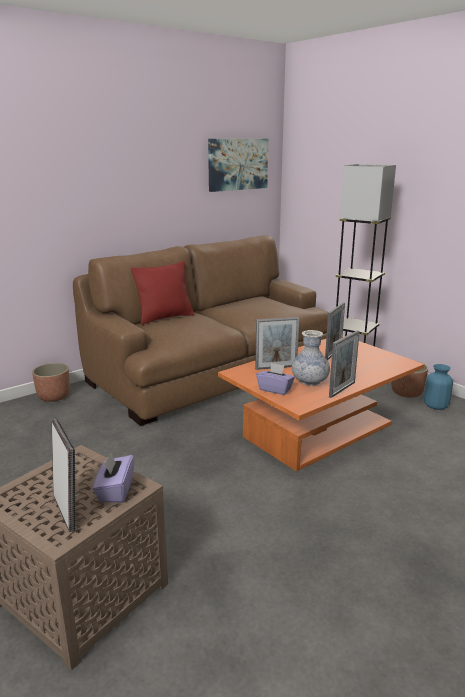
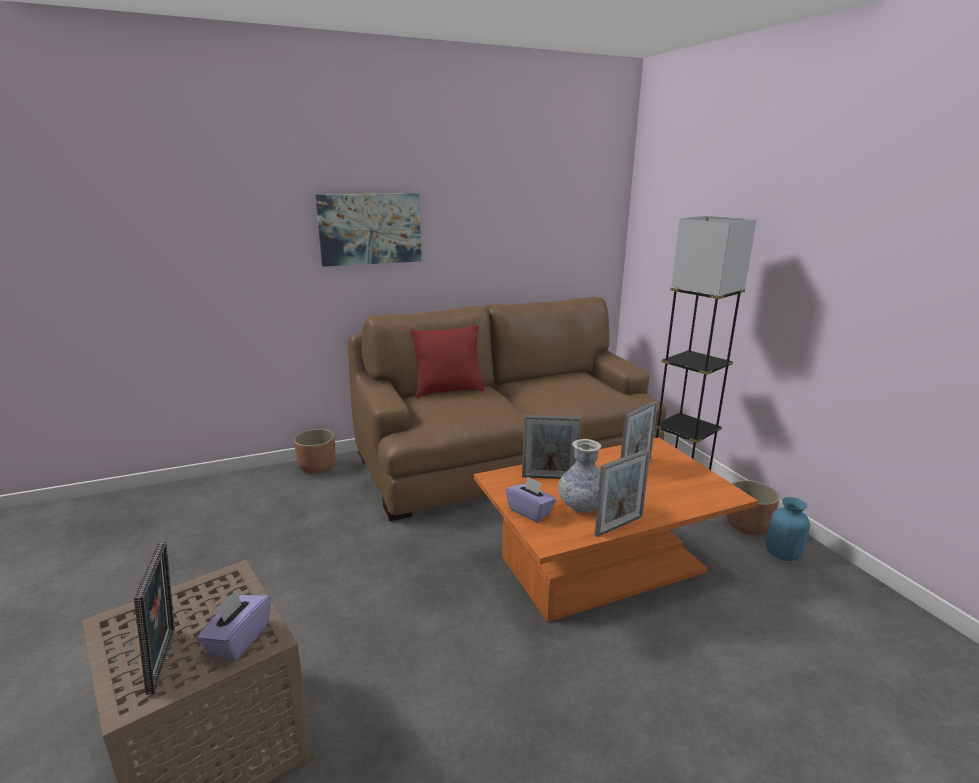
camera: 15 degrees right, 0 degrees up
(237, 164) = (567, 208): picture -> picture (370, 229)

